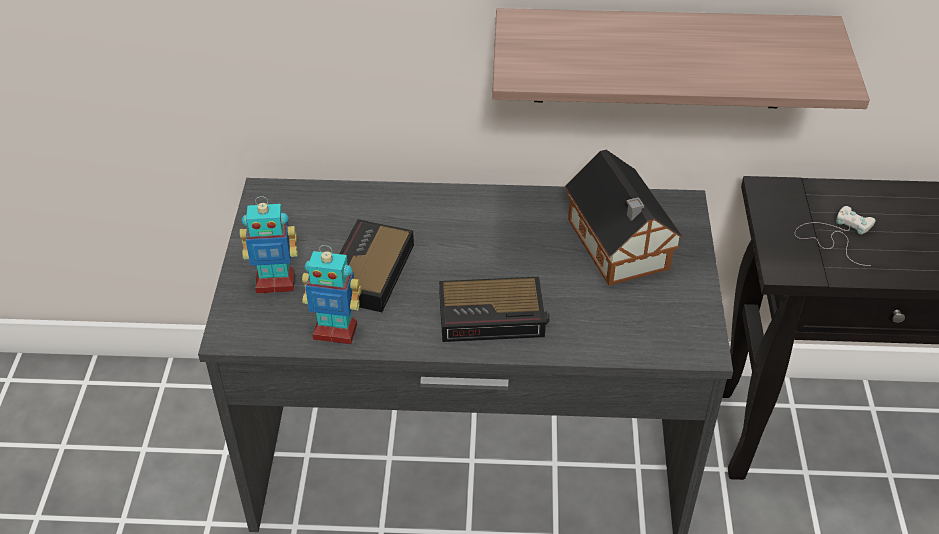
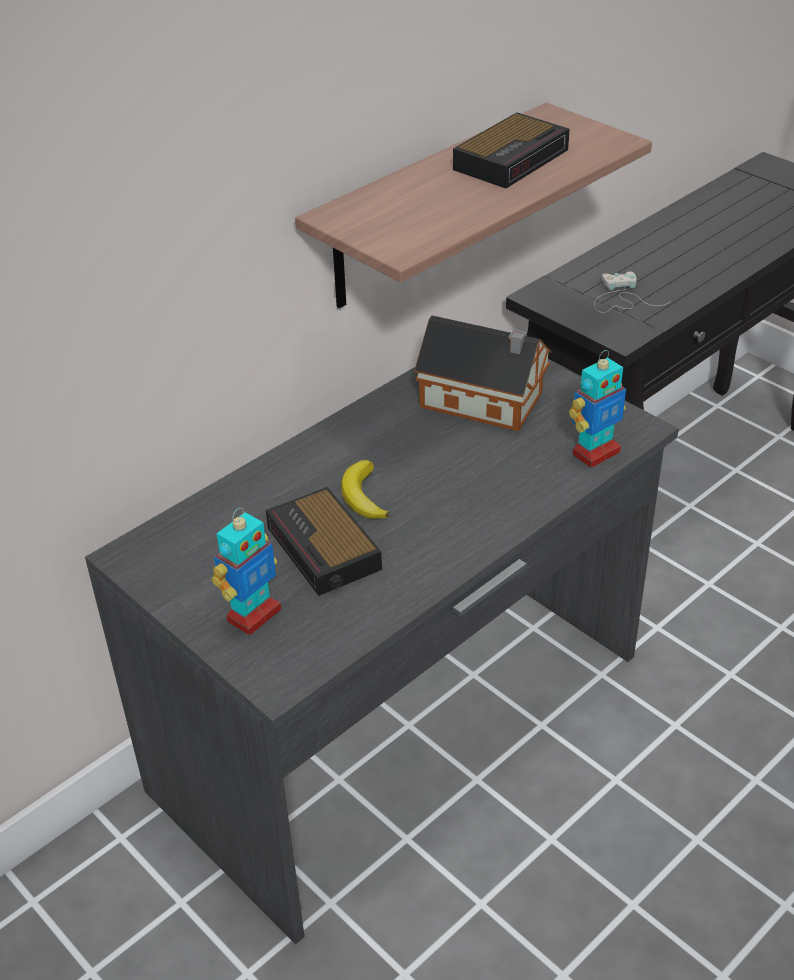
camera: 45 degrees left, 5 degrees down
(335, 331) = (366, 611): toy robot -> toy robot (595, 453)
(442, 255) = (363, 496): none -> banana
(494, 316) = (471, 509): alarm clock -> alarm clock (512, 158)

